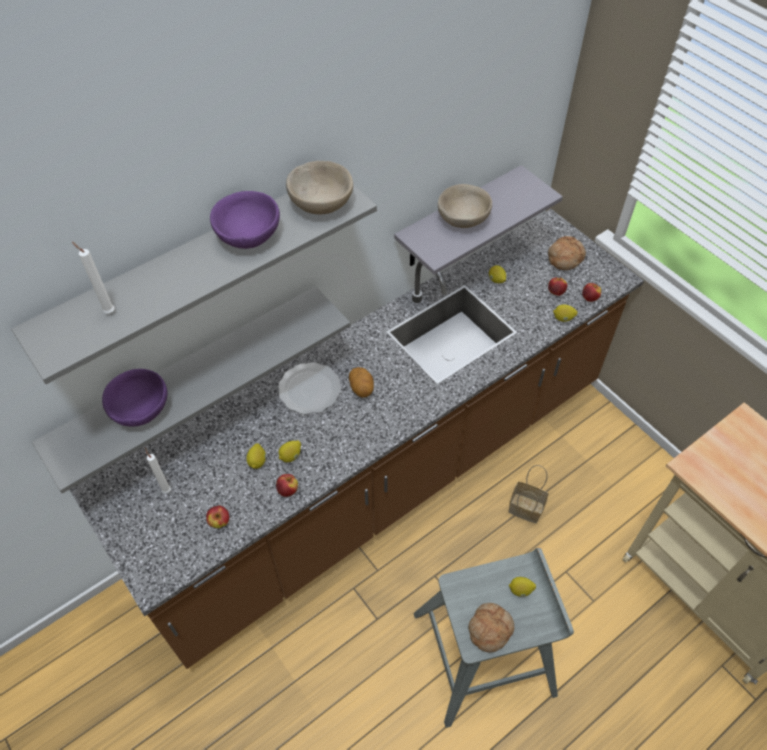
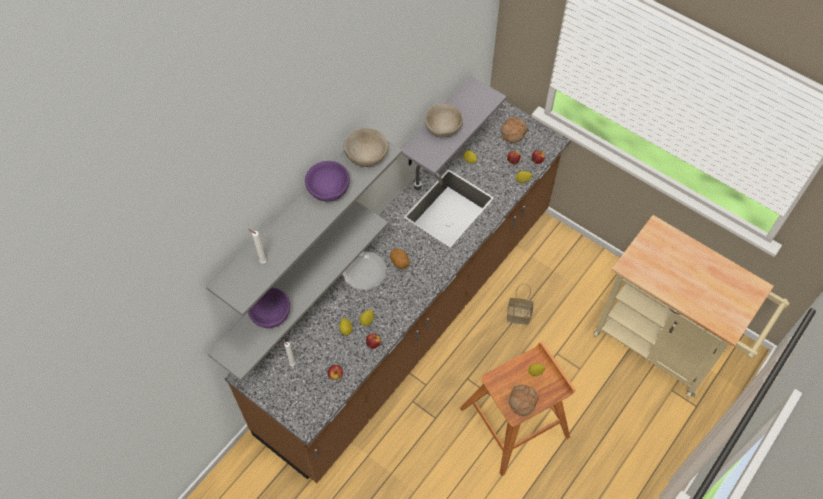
camera: 15 degrees left, 5 degrees up
(485, 653) = (515, 422): grey stool -> brown stool

